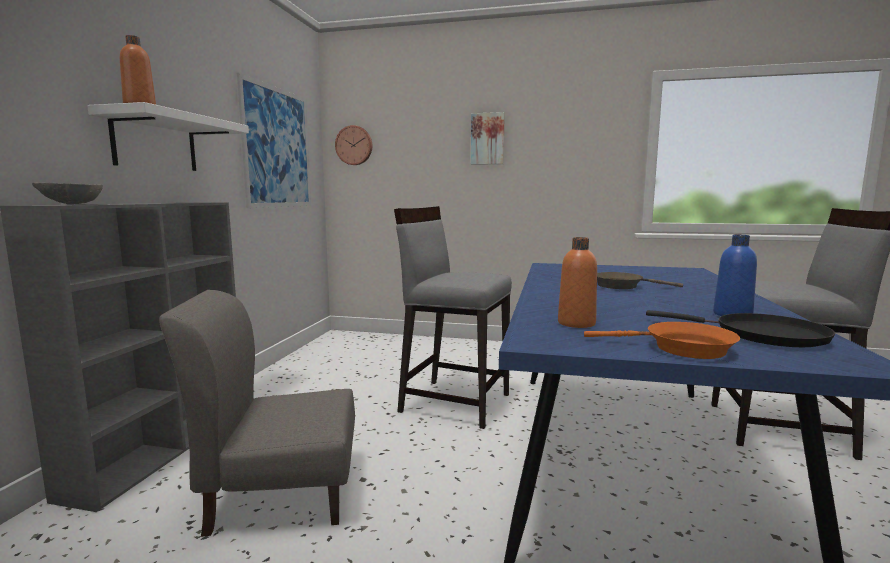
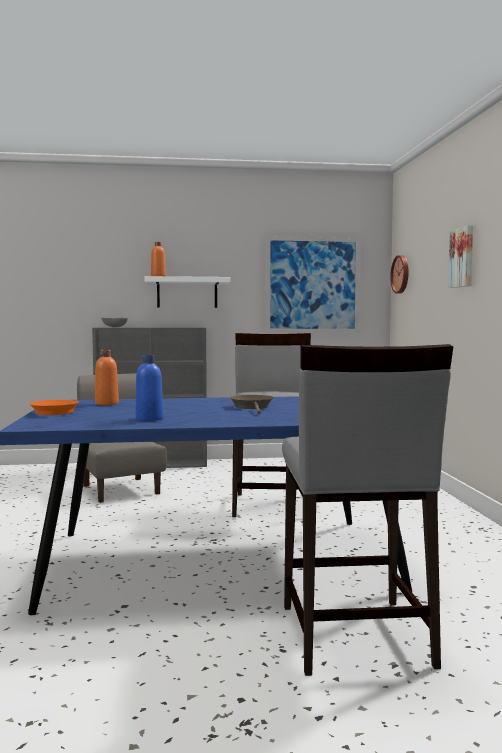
camera: 70 degrees right, 5 degrees down
(762, 335) = (90, 420): black frying pan -> none

